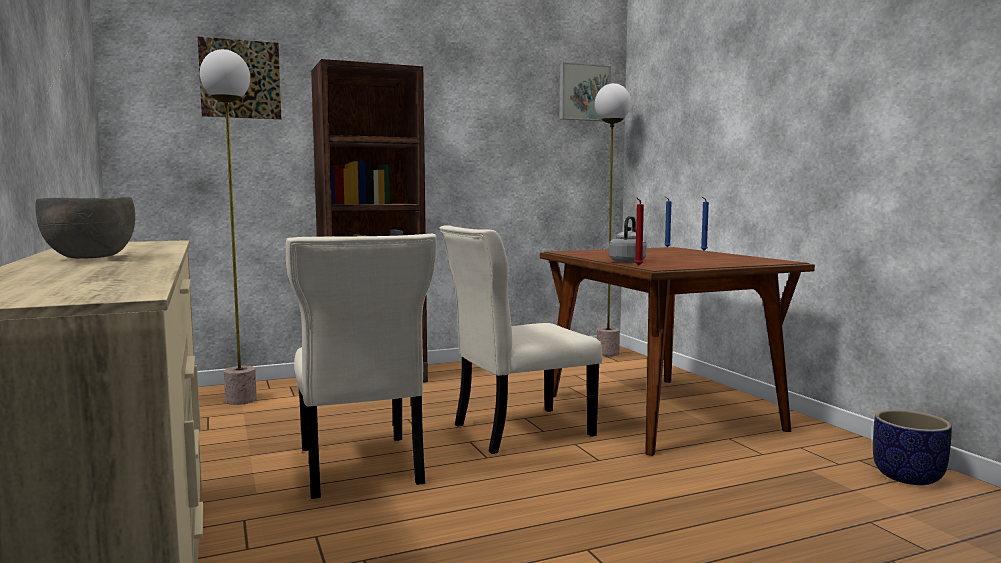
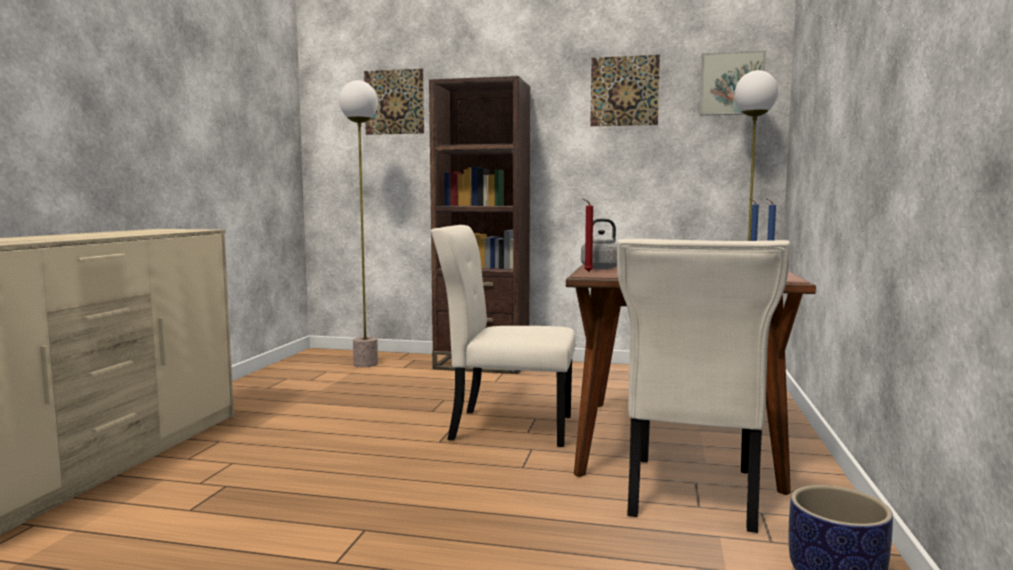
camera: 35 degrees right, 0 degrees up
(90, 258) = (67, 236): grey bowl -> none
(360, 468) = (341, 427): beige chair -> beige chair (691, 495)
(495, 90) = (624, 91): none -> picture

